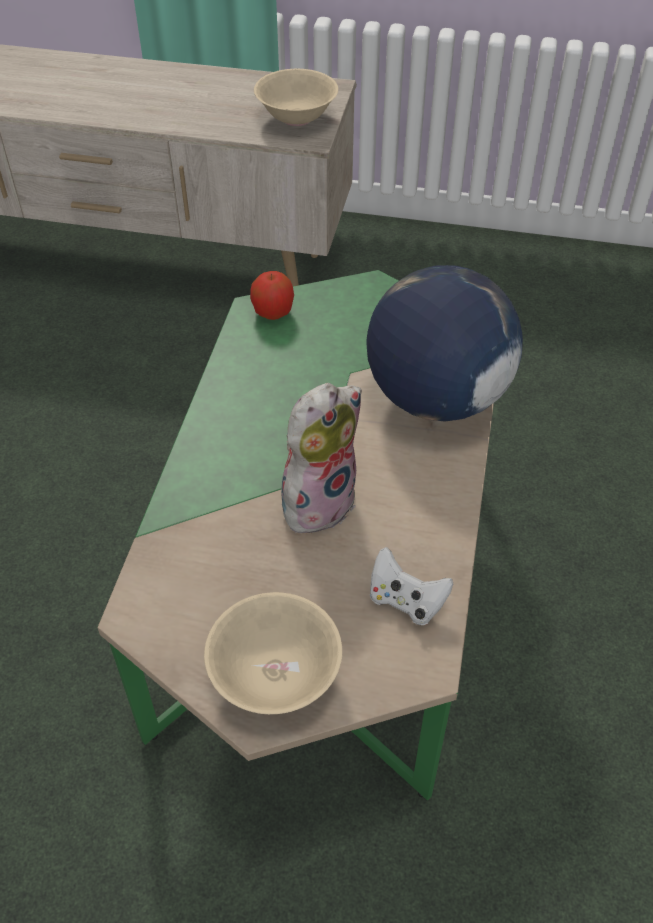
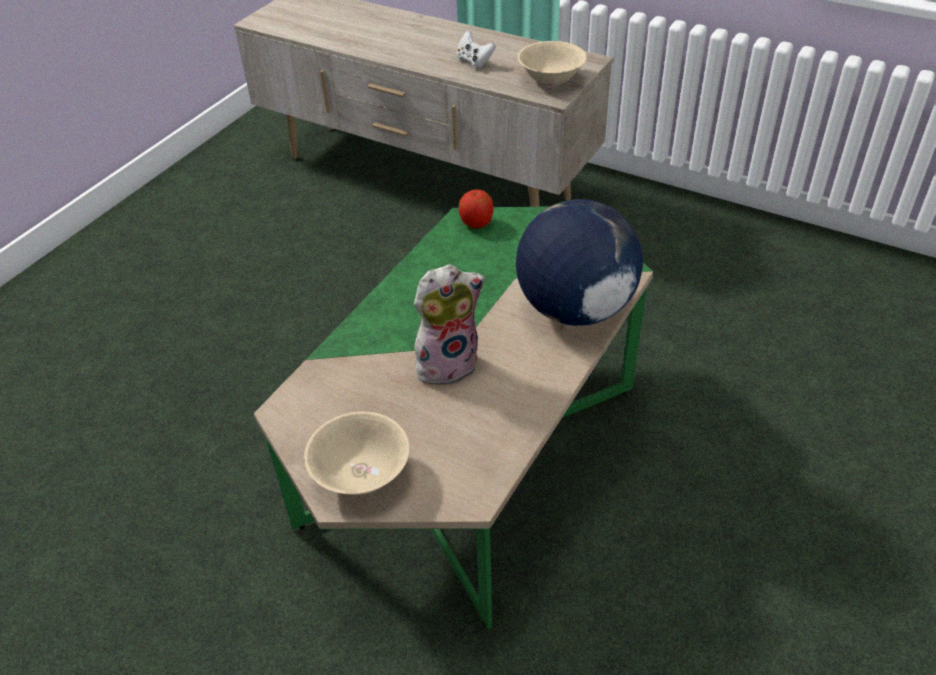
camera: 20 degrees right, 5 degrees down
(406, 601) = (481, 448): white game controller -> white game controller (474, 61)

